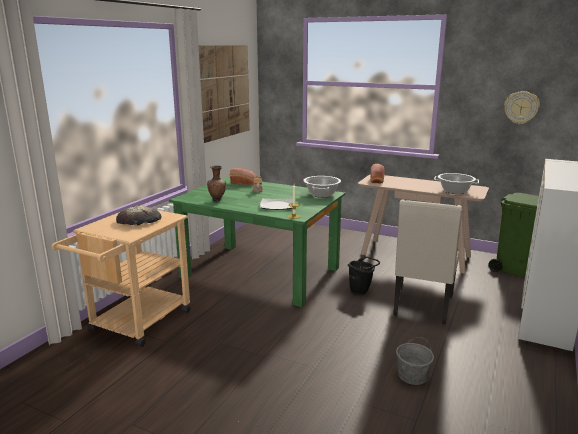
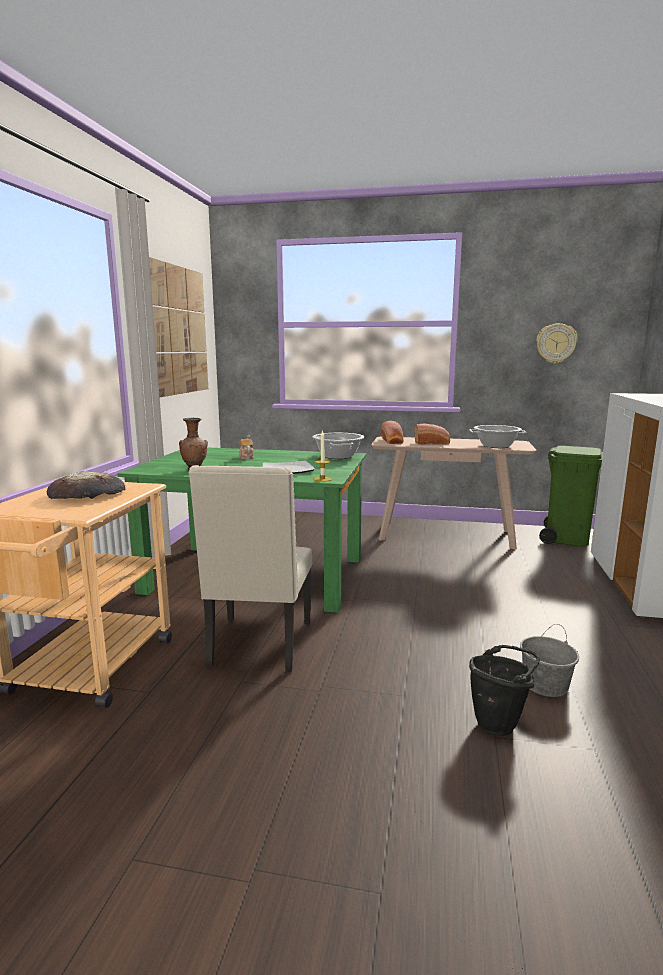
camera: 15 degrees left, 5 degrees down
(245, 183) = (221, 451): bread -> bread (432, 443)
(361, 291) = (406, 583): black bucket -> black bucket (499, 723)
(422, 306) = (494, 592): beige chair -> beige chair (259, 645)

